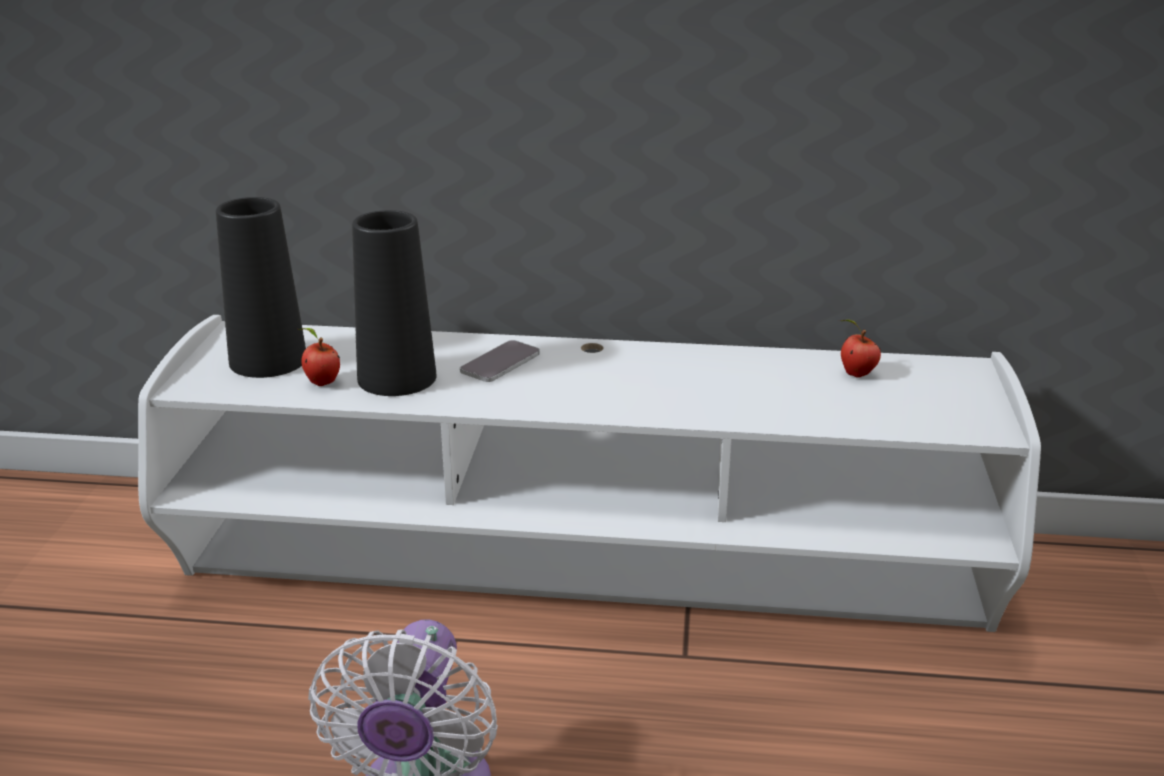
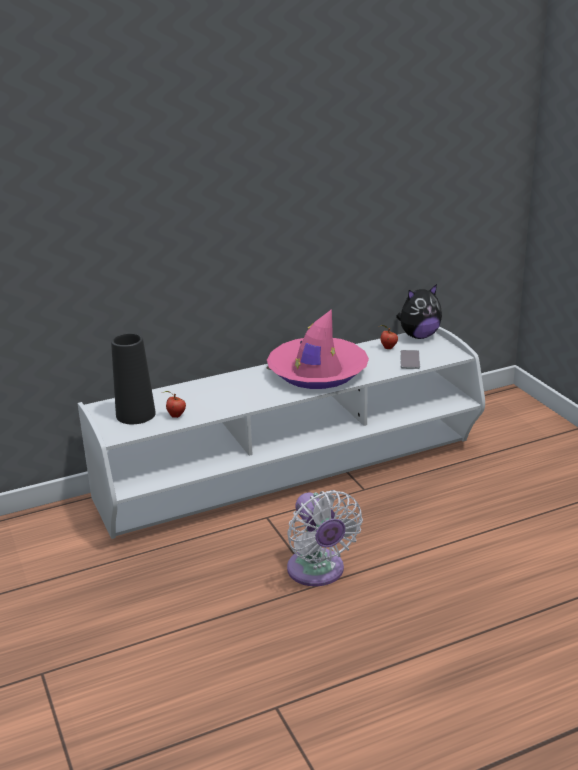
camera: 30 degrees left, 0 degrees up
(397, 378) = (206, 404): black vase -> none
(500, 363) = (242, 385): phone -> phone (410, 360)
(661, 380) = (317, 372): none -> pink hat
(948, 368) = (418, 336): none -> plush toy

